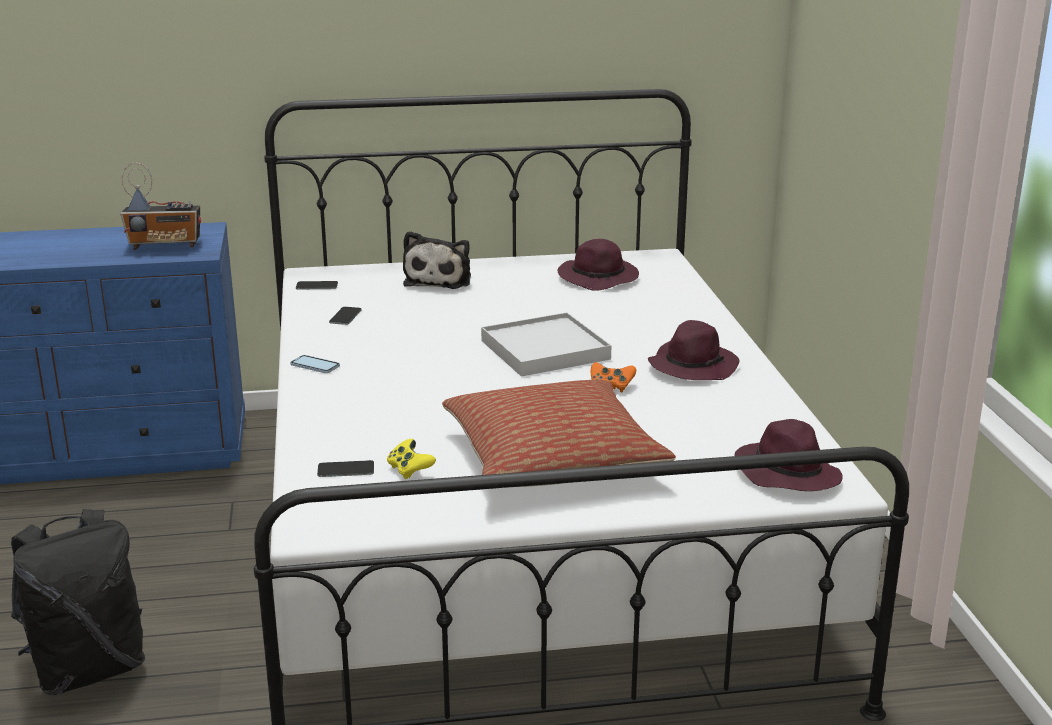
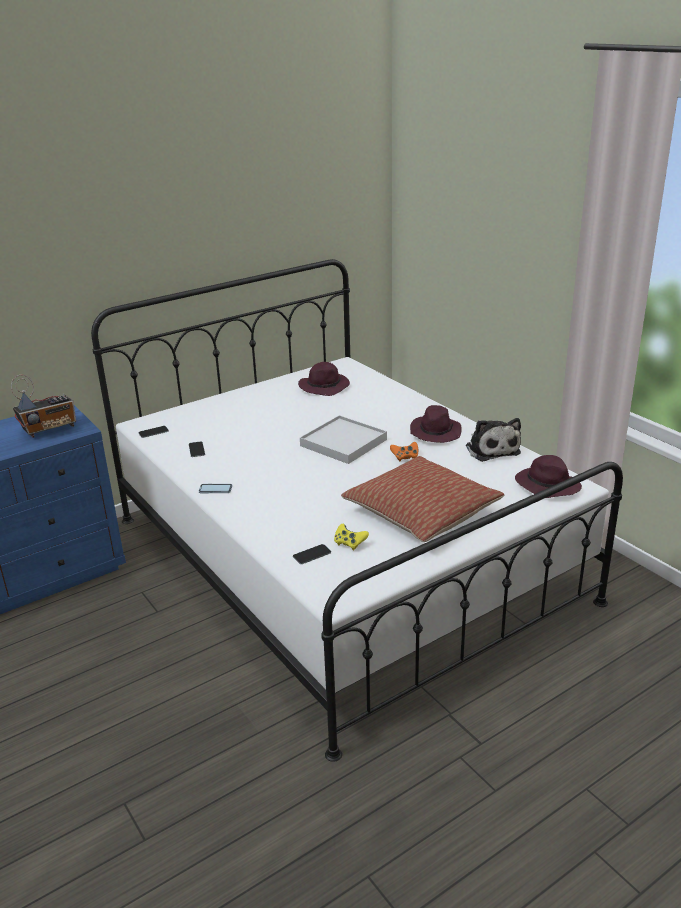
camera: 25 degrees left, 5 degrees up
(89, 670) = (149, 736): black backpack -> none
(439, 279) = (229, 409): plush toy -> plush toy (491, 449)

